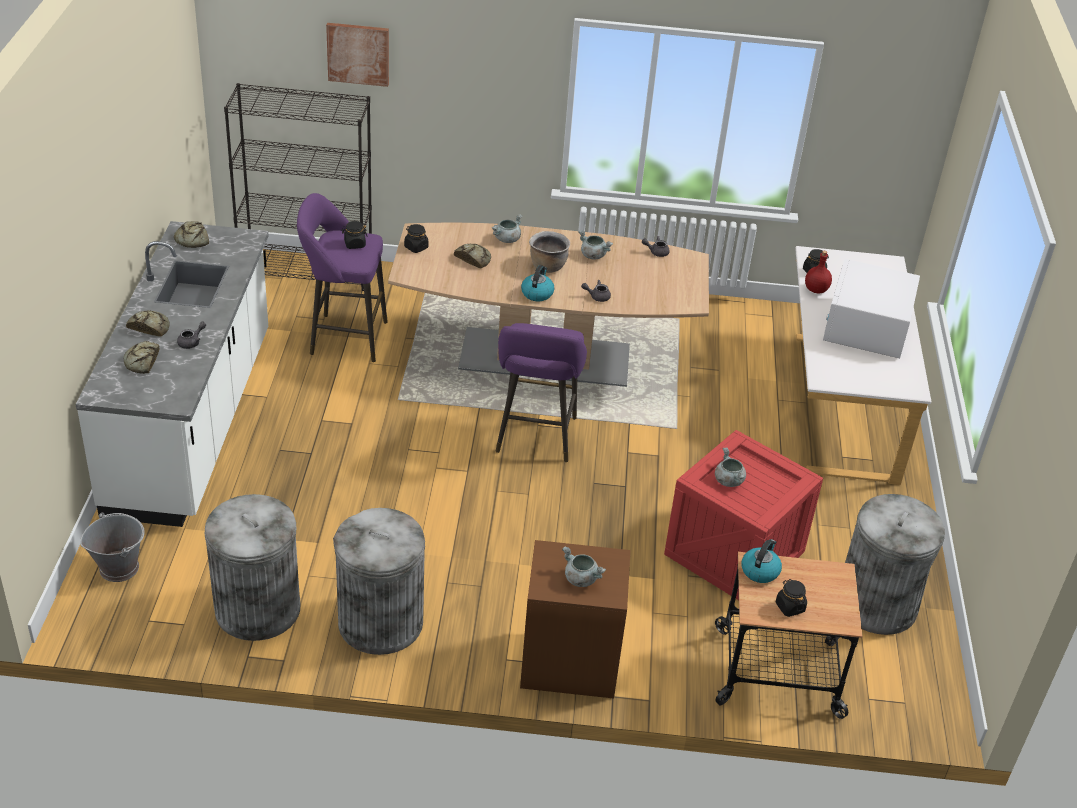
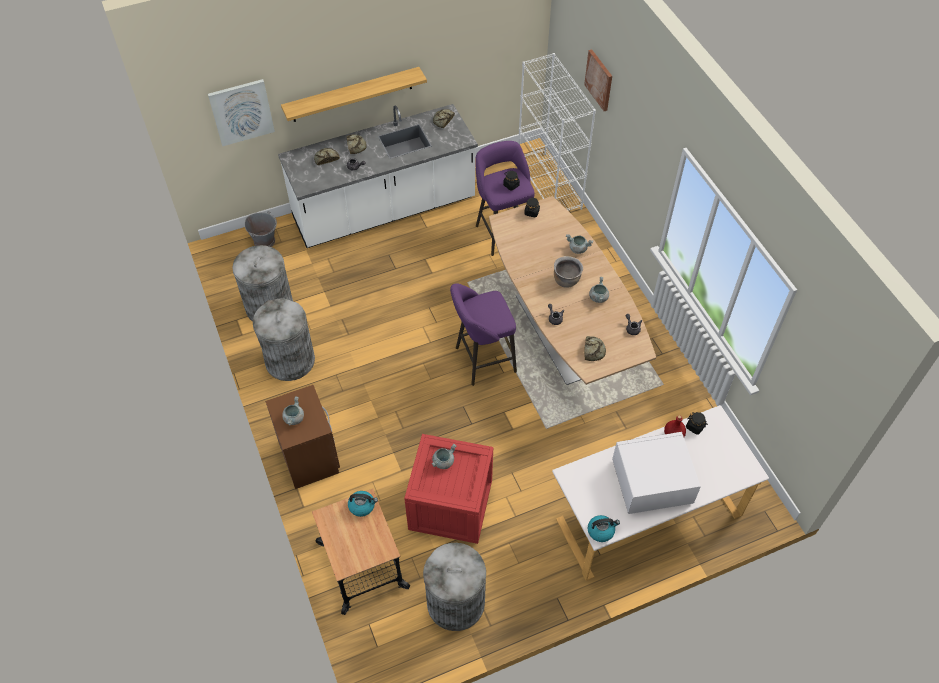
camera: 65 degrees right, 15 degrees up
(38, 343) = (241, 112): none -> picture
(107, 252) = (352, 95): none -> shelf
(307, 270) = (549, 185): black bookcase -> white bookcase
(473, 258) = (543, 242): bread -> bread (593, 350)
(537, 293) = (533, 287): kettle -> kettle (601, 531)
(789, 607) = (339, 533): black jar -> none

